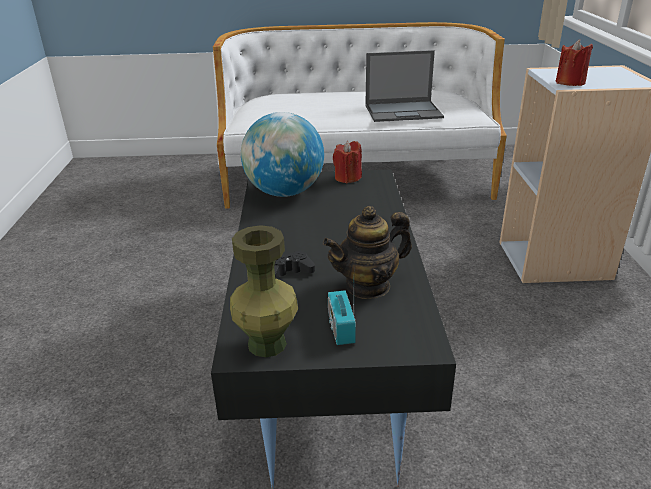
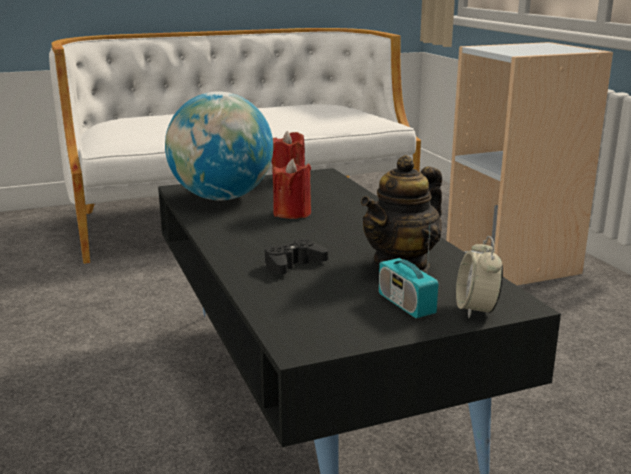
camera: 20 degrees left, 10 degrees down
(267, 344) = (330, 331): green vase -> none
(390, 345) = (476, 309): none -> alarm clock
(404, 111) = (301, 122): laptop -> none
(570, 82) = (518, 52): red candle -> red candle (292, 213)

